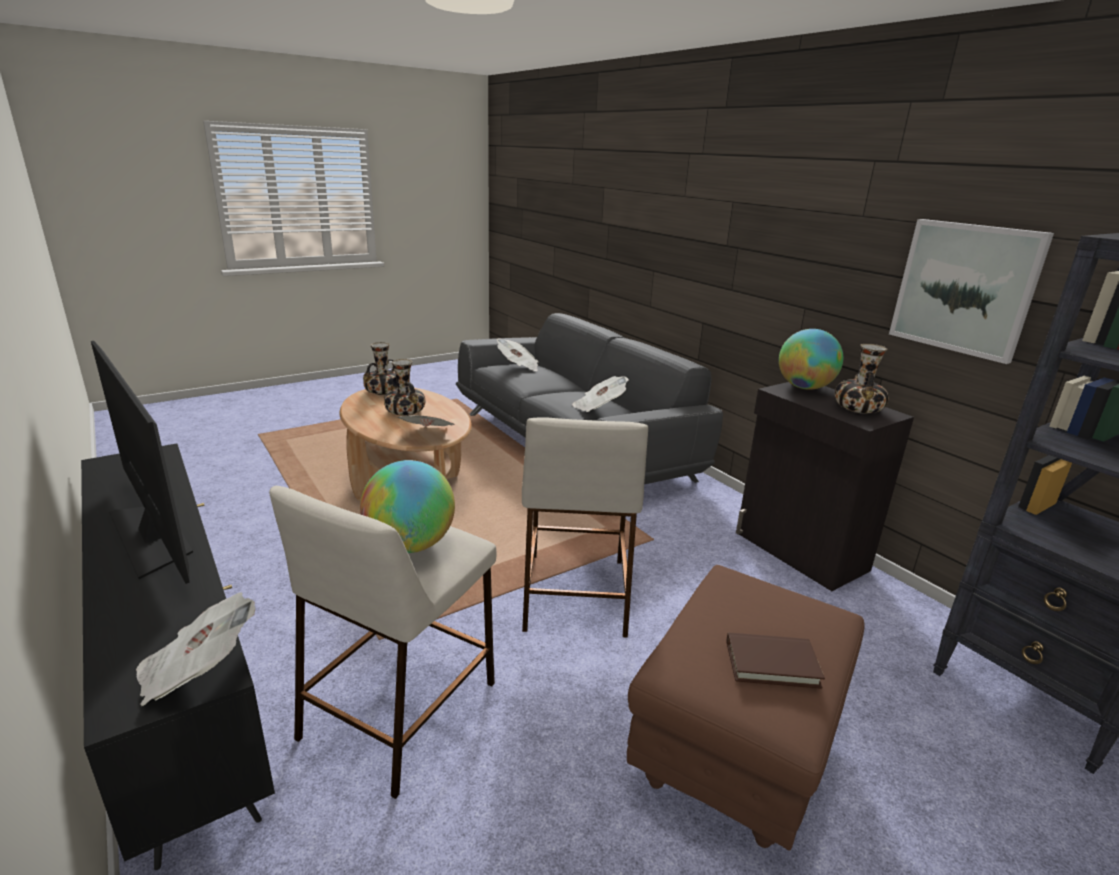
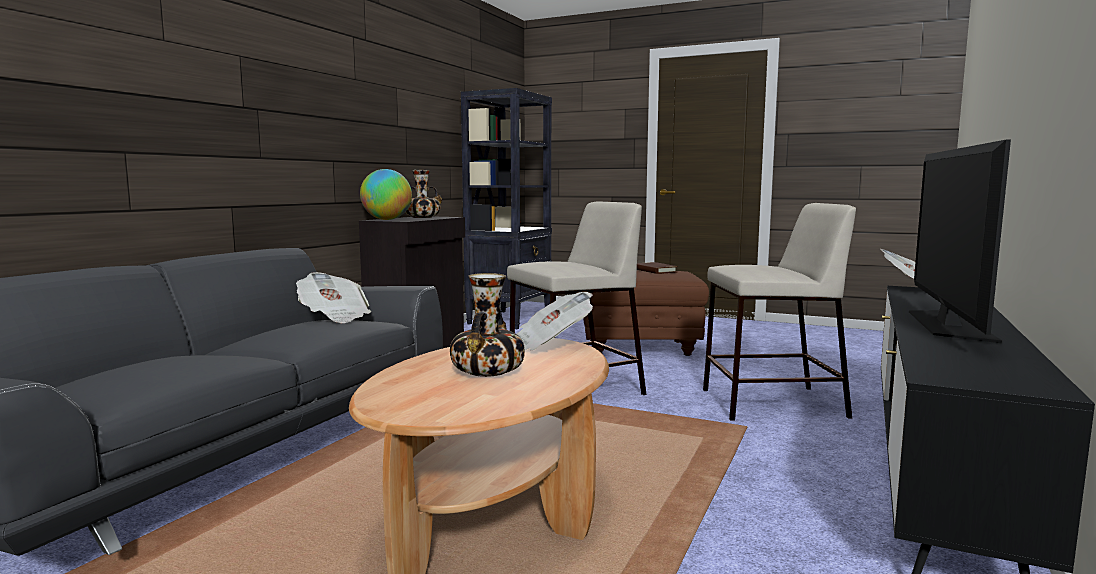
camera: 120 degrees left, 15 degrees down
(382, 391) = (412, 407): vase -> none
(410, 545) = (761, 266): globe -> none
(518, 366) = (133, 370): newspaper -> none
(965, 288) = (414, 127): picture -> none

